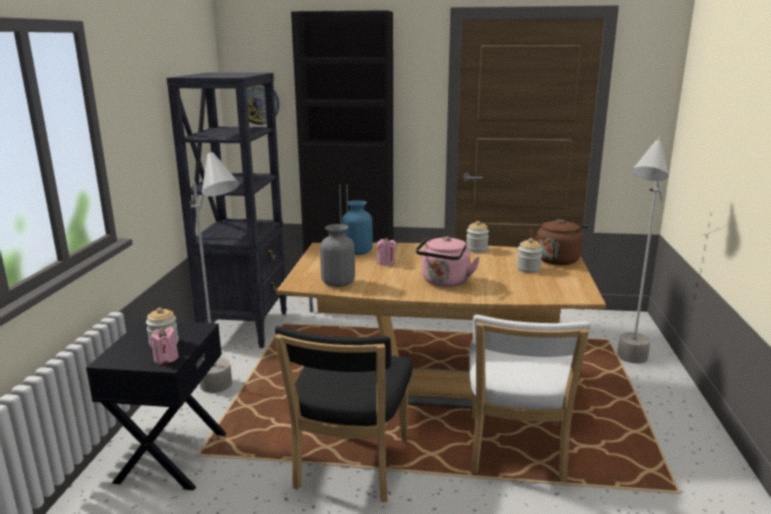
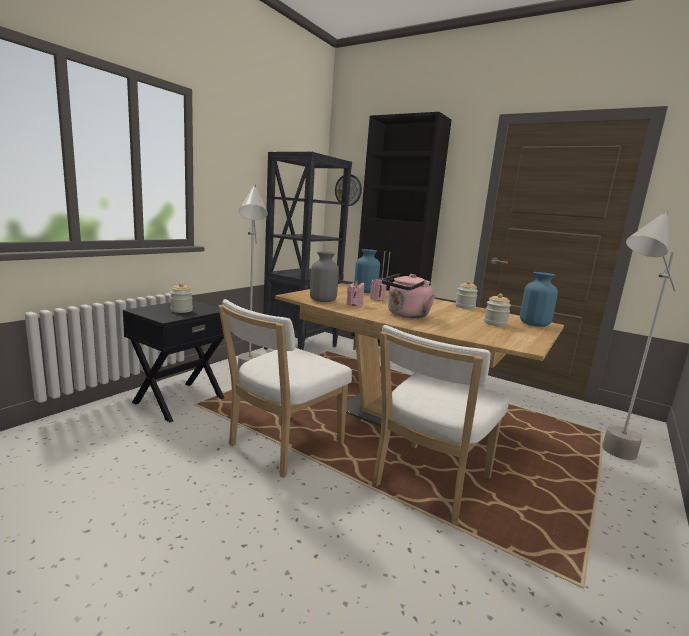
camera: 25 degrees right, 5 degrees down
(166, 358) = (169, 316): pink candle -> pink candle (354, 304)
(350, 467) = (282, 446): black chair -> white chair
(557, 259) = (534, 324): brown kettle -> blue vase

